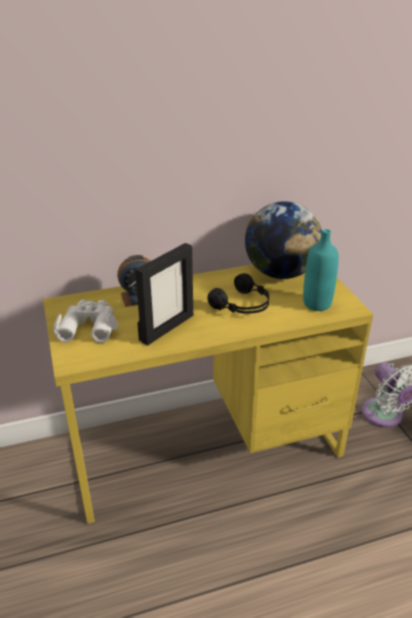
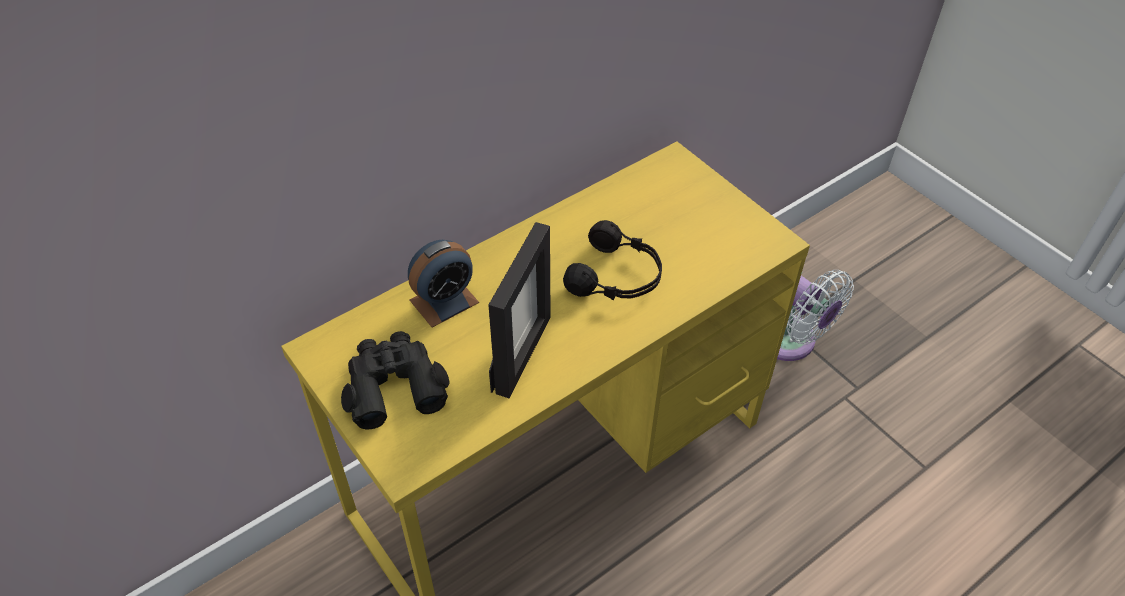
camera: 20 degrees left, 15 degrees up
(88, 326) = (393, 385): white binoculars -> black binoculars
(281, 273) = (644, 195): globe -> none
(317, 304) = (724, 245): turquoise bottle -> none

